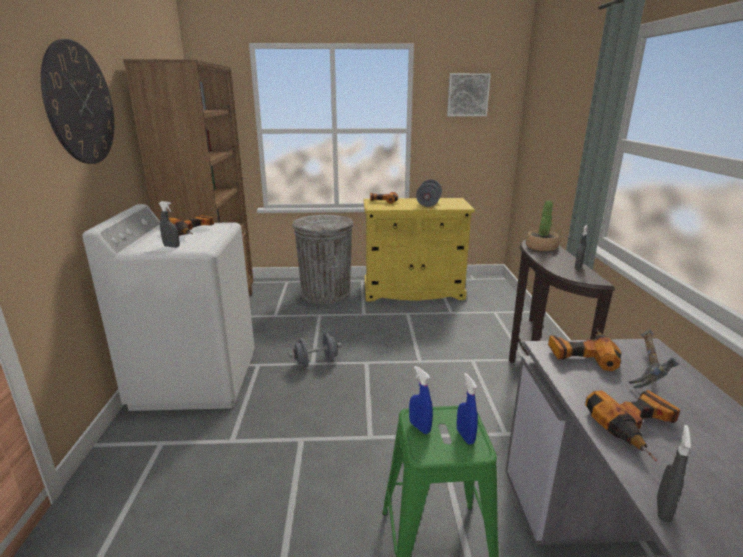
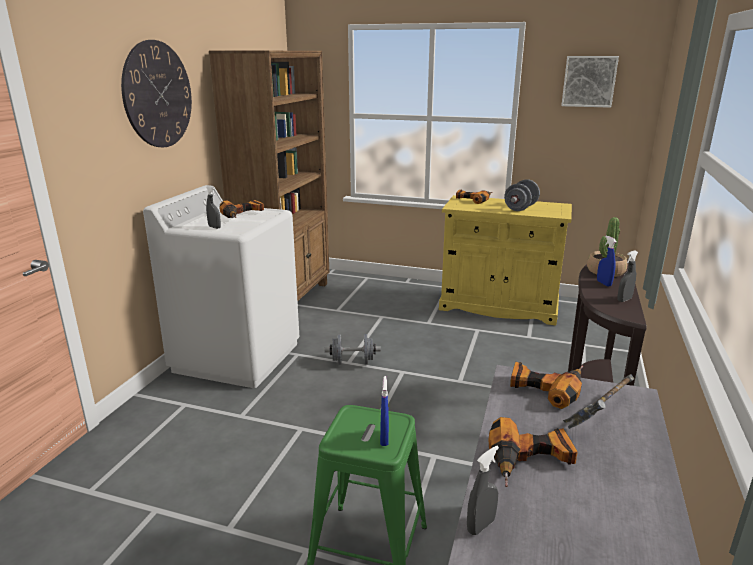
camera: 20 degrees right, 0 degrees up
(326, 293) = (400, 295): grey trash can -> none
(419, 427) = (349, 422): blue spray bottle -> blue spray bottle (604, 283)

